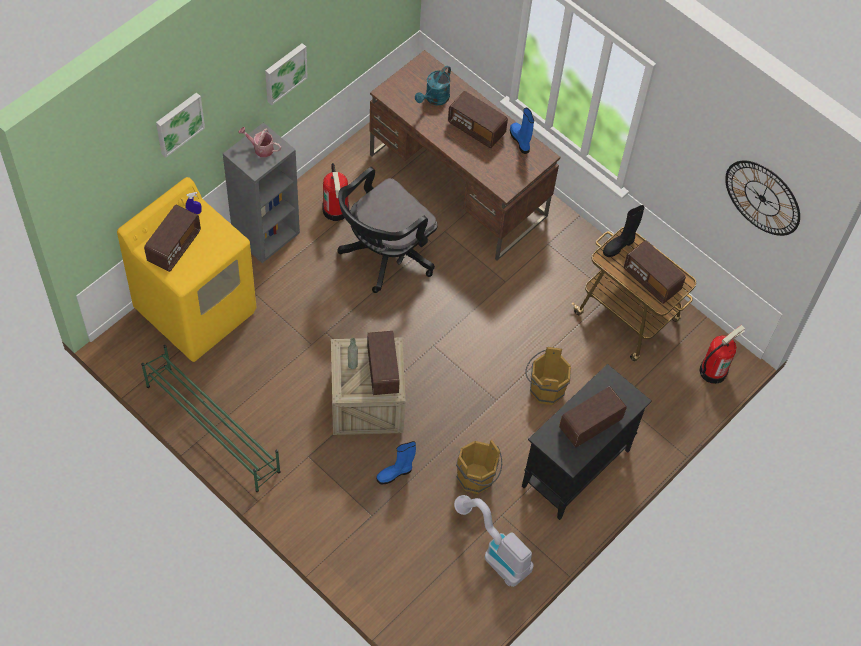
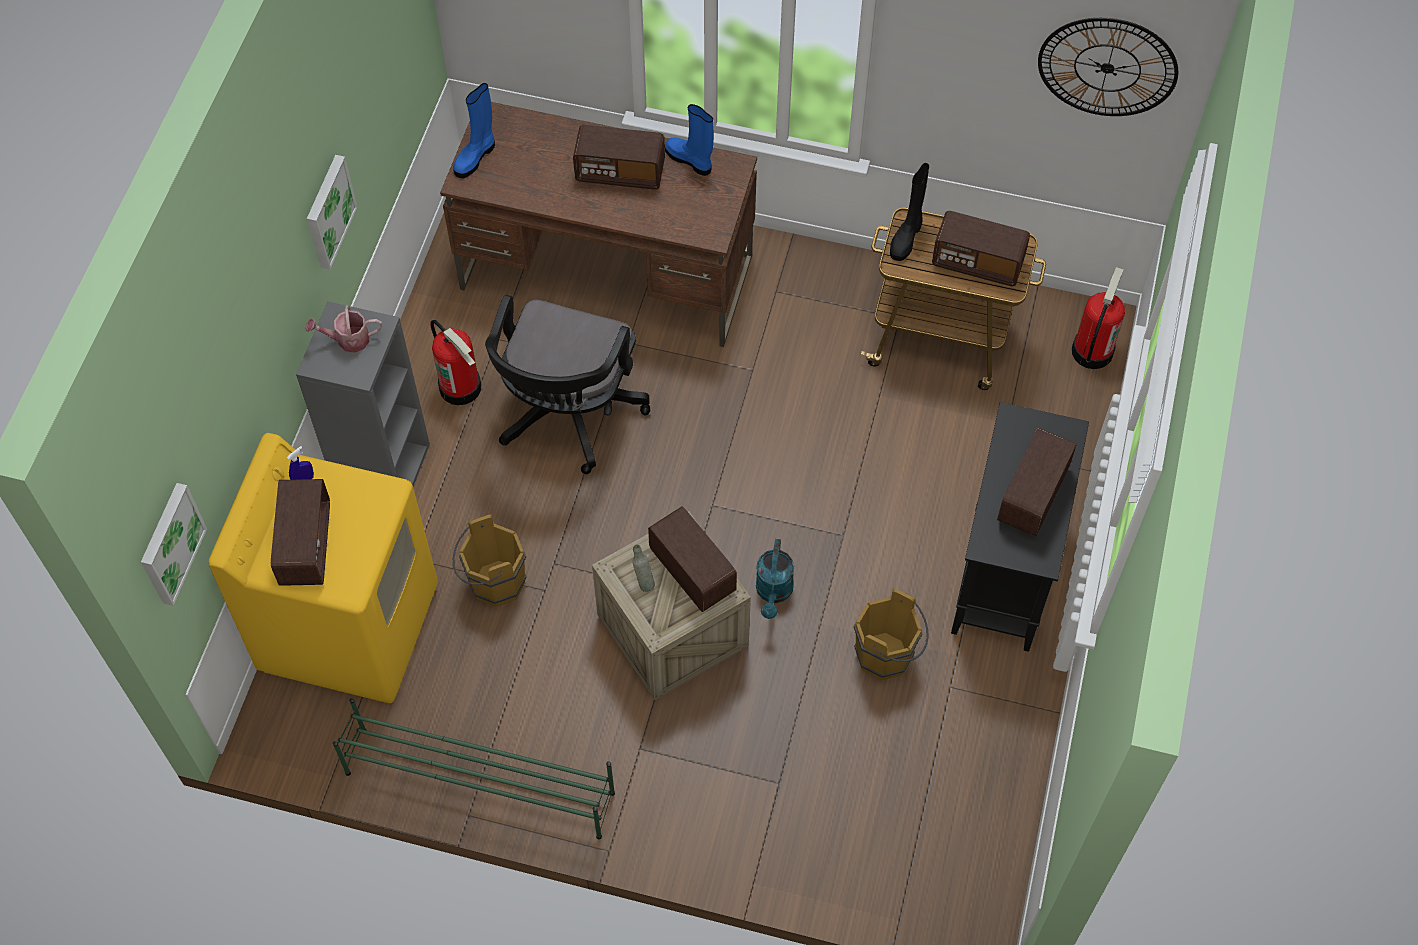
camera: 25 degrees left, 0 degrees up
(178, 123) = (232, 353): picture -> picture (169, 543)
(395, 473) = (774, 707): blue boot -> blue boot (476, 157)
(434, 99) = (536, 159): turquoise watering can -> turquoise watering can (774, 593)
(495, 552) = (974, 741): vacuum cleaner -> none
(543, 389) = (895, 488): brown bucket -> brown bucket (493, 584)

